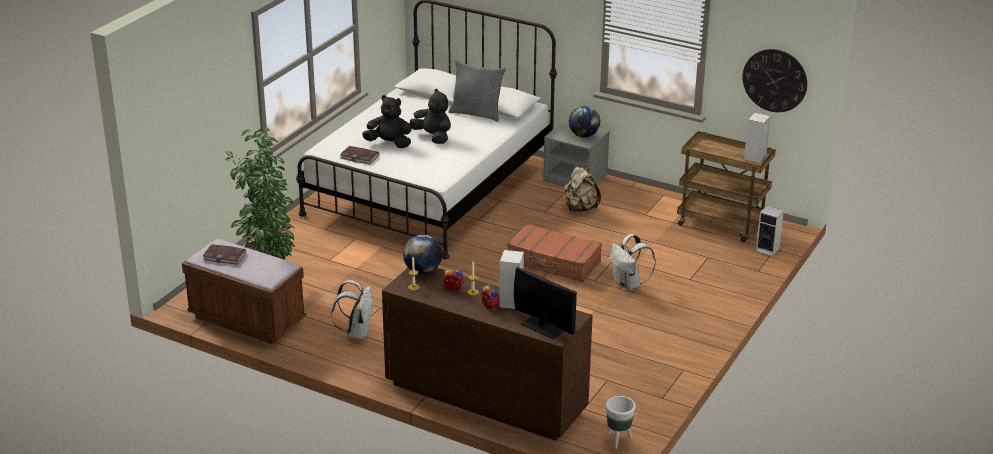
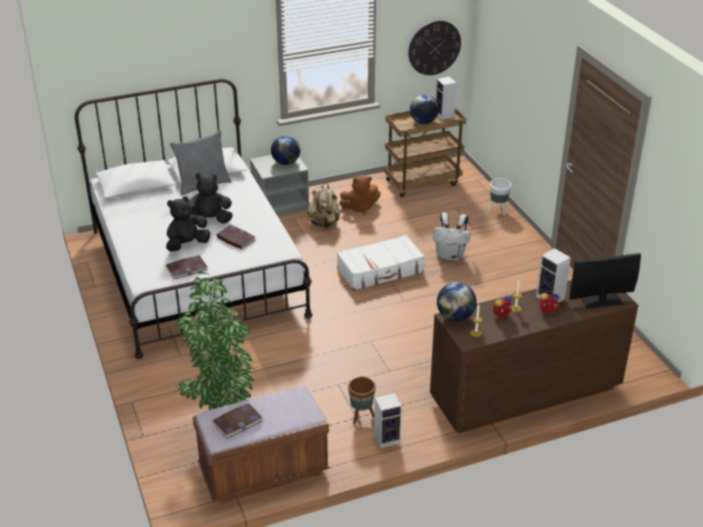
camera: 50 degrees left, 5 degrees up
(357, 333) = (361, 416): white backpack -> brown planter
(425, 157) = (235, 239): none -> book
(554, 262) = (380, 271): brown suitcase -> white suitcase
(618, 440) = (638, 359): white planter -> white planter (498, 211)
(630, 213) = (360, 207): none -> brown plush toy
(725, 153) = (423, 122): none -> globe
(768, 250) = (475, 182): speaker -> speaker (388, 438)

